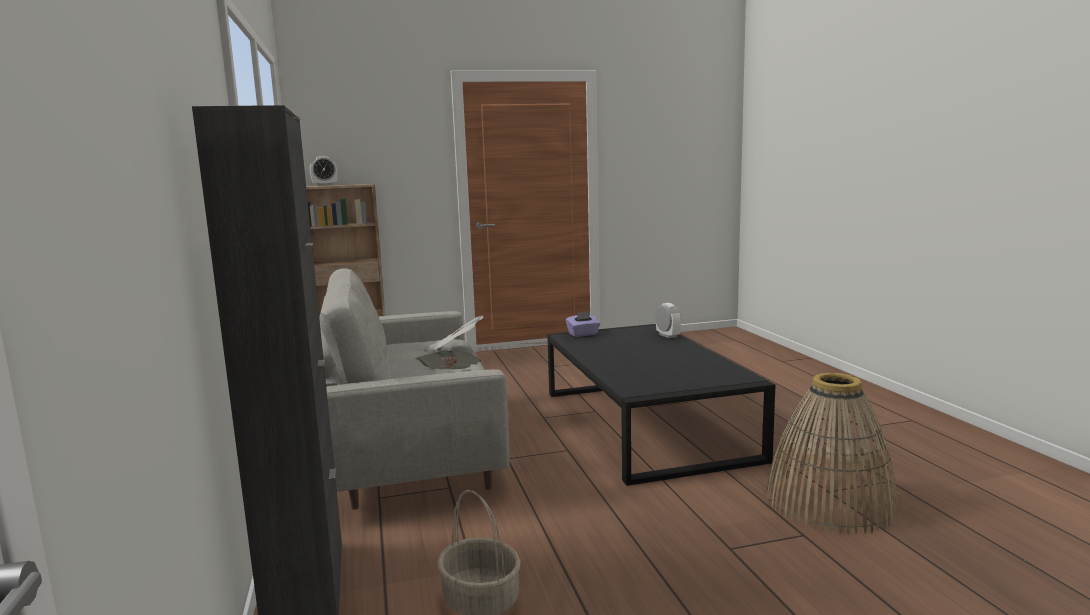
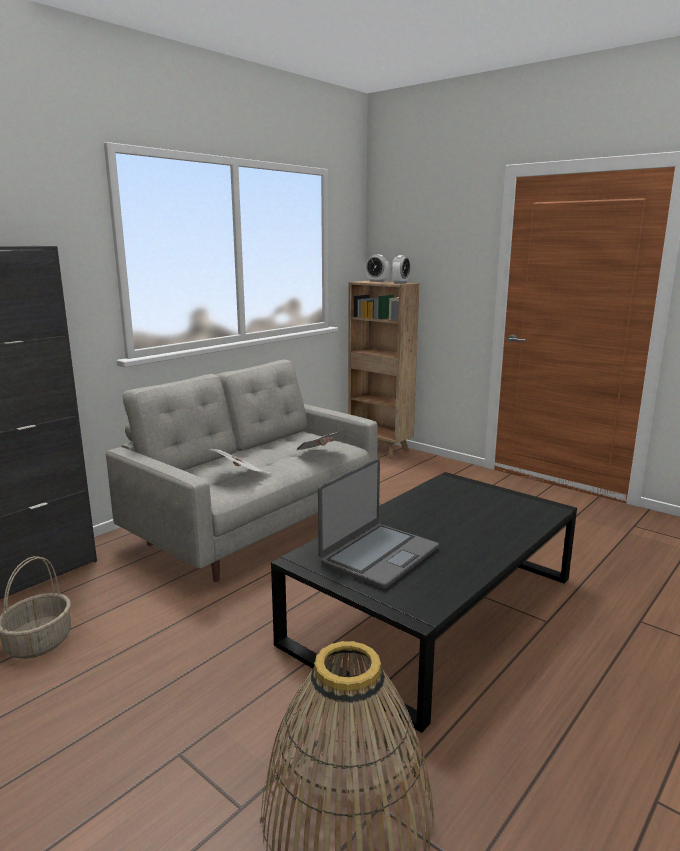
camera: 55 degrees right, 5 degrees up
(583, 334) = (466, 485): purple tissue box -> none
(659, 374) = (378, 556): none -> laptop
(667, 336) = (531, 525): alarm clock -> alarm clock (400, 283)

